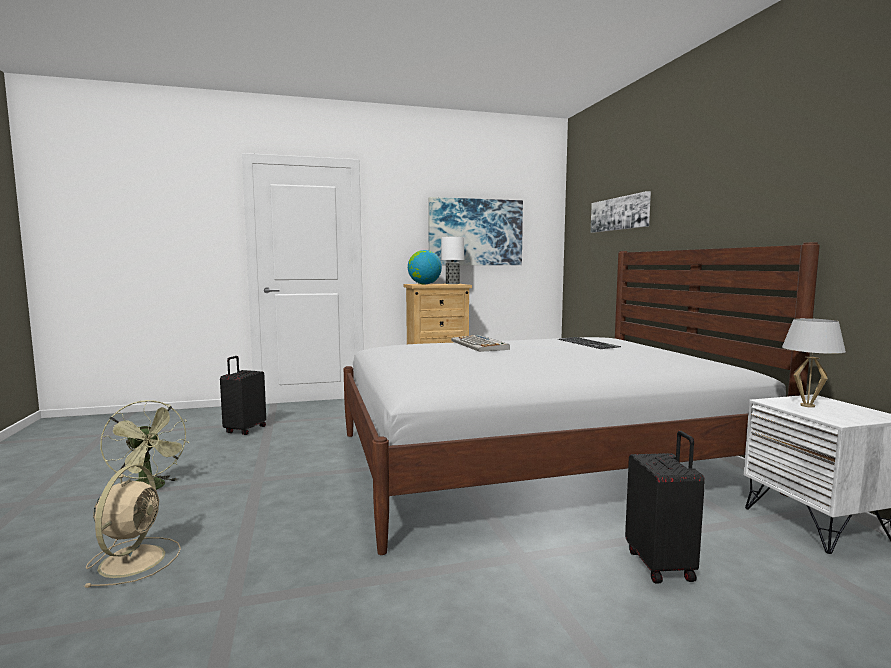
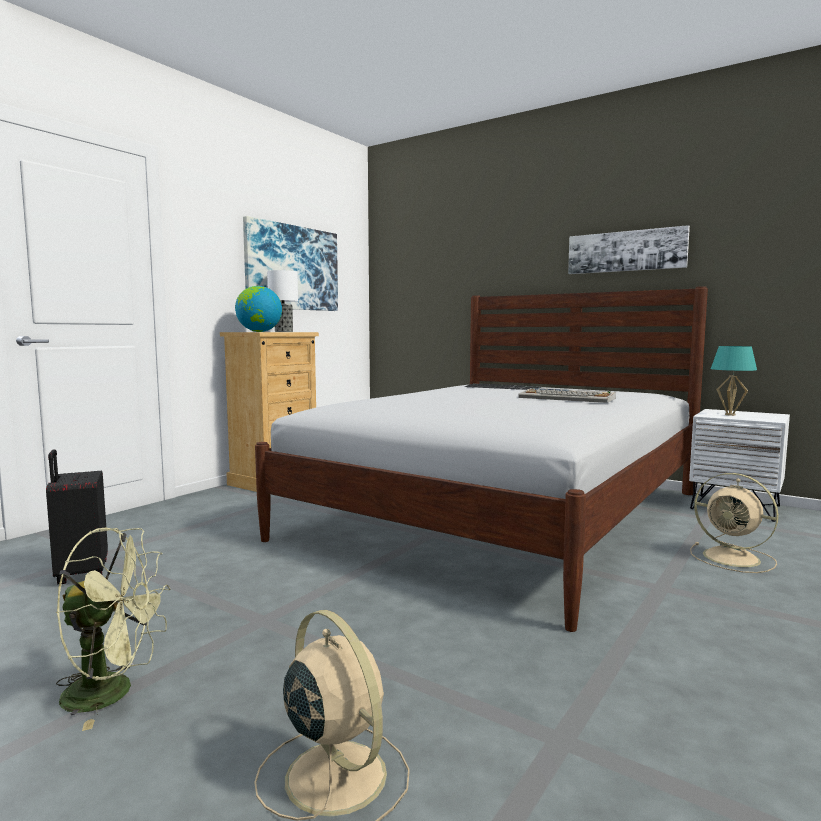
camera: 40 degrees left, 0 degrees up
(479, 345) = (428, 396): keyboard -> keyboard (567, 398)
(620, 213) = (463, 257): picture -> picture (626, 251)
(661, 565) = (734, 558): black suitcase -> beige fan
(807, 406) = (730, 415): white table lamp -> turquoise table lamp

